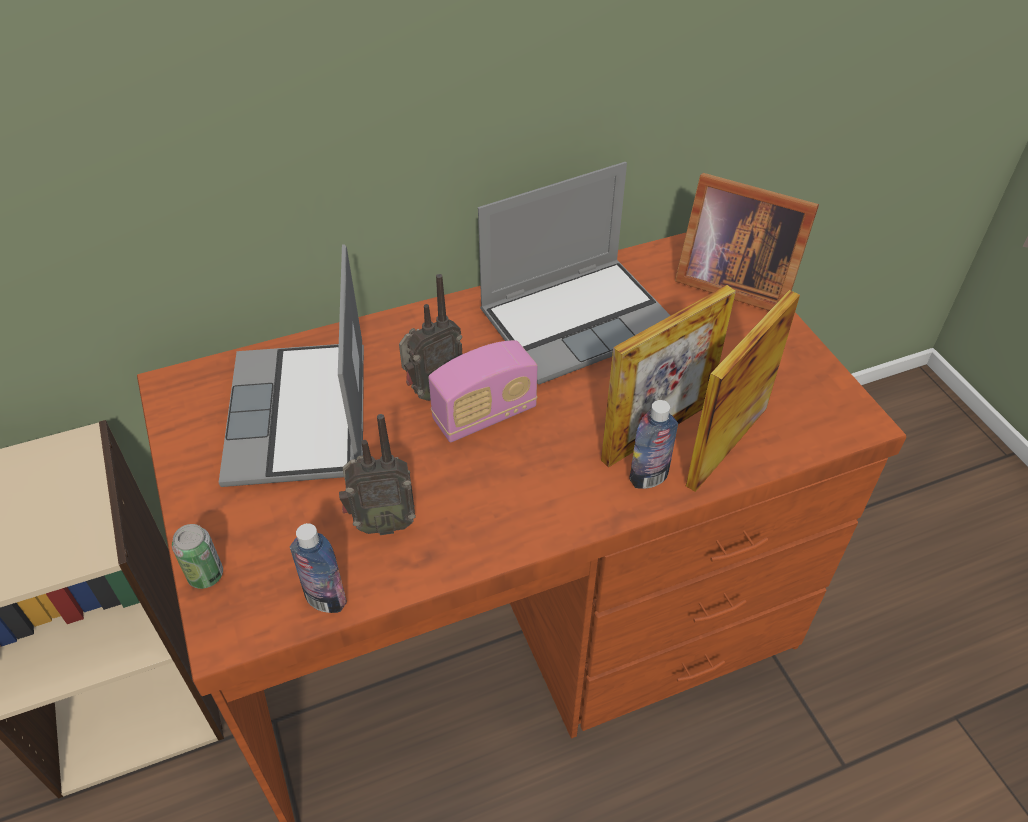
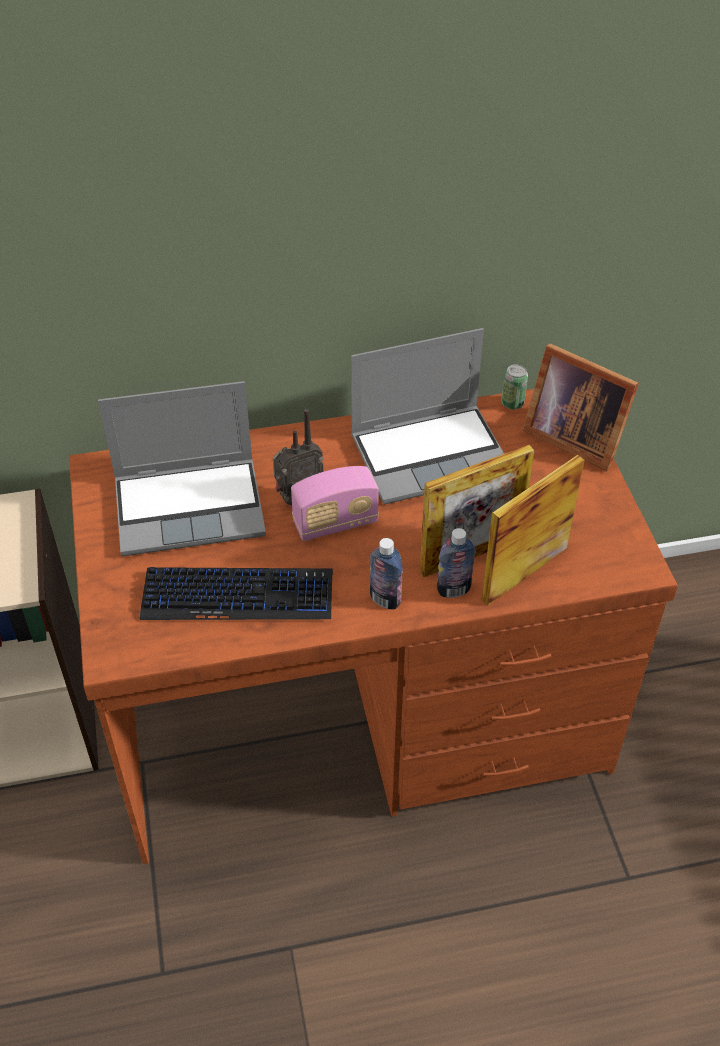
camera: 10 degrees right, 0 degrees up
(206, 575) = (102, 615): can -> can (512, 403)
(302, 418) = (191, 506): laptop -> laptop turned 105 degrees counterclockwise
(325, 599) = (186, 644): bottle -> bottle (385, 599)
(382, 523) = (238, 595): radio -> keyboard

